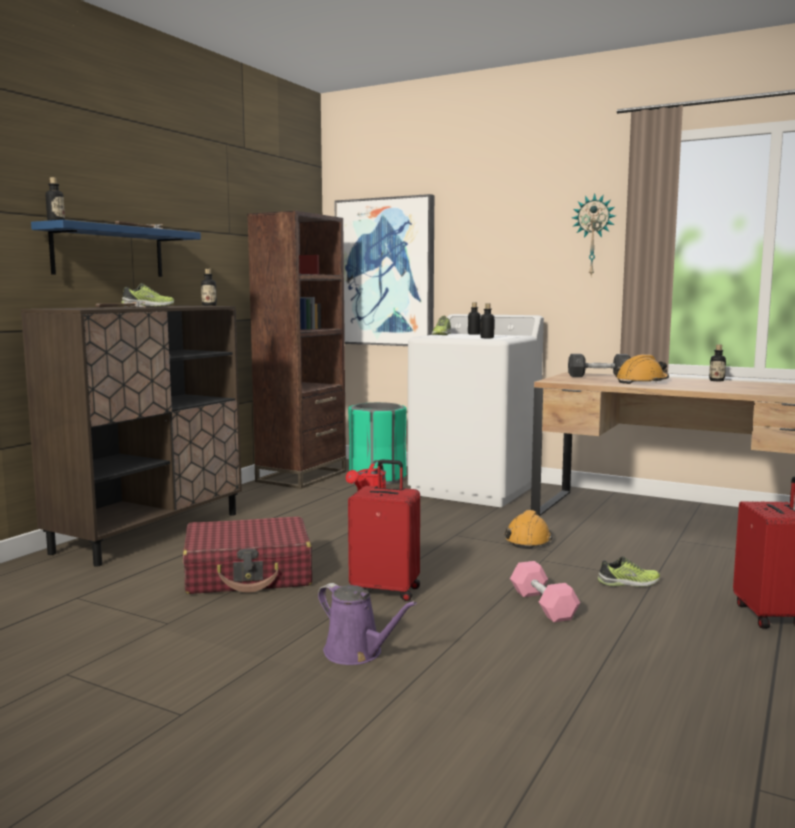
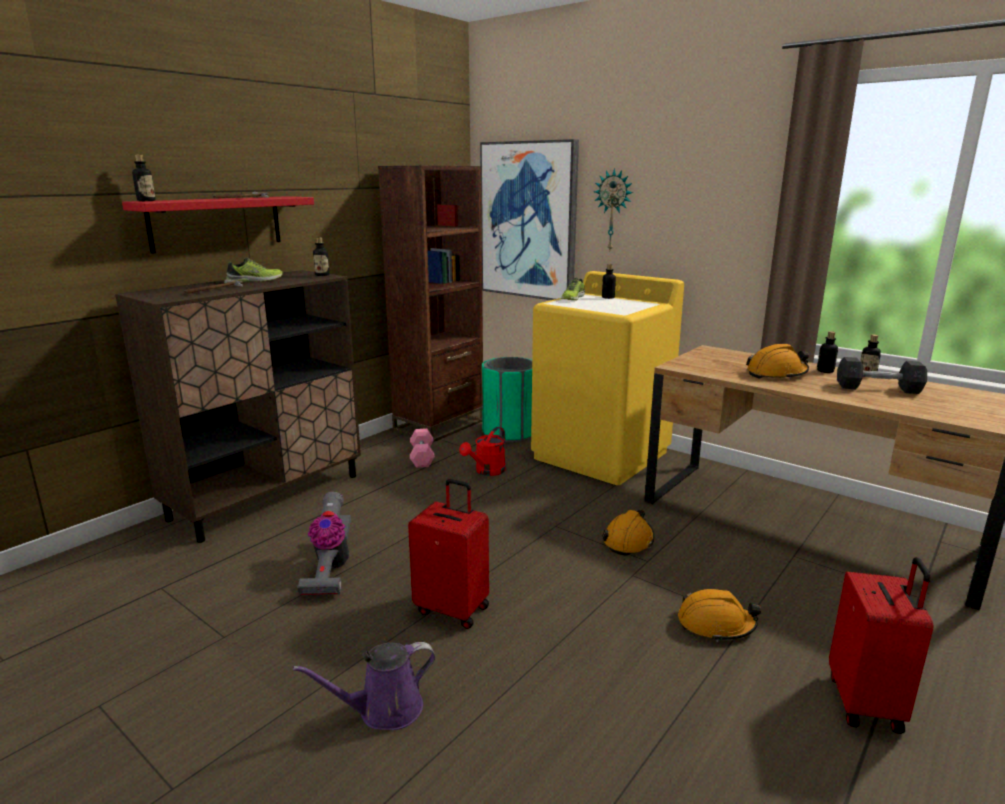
camera: 10 degrees right, 10 degrees up
(109, 252) = (216, 223): blue shelf -> red shelf
(249, 574) = (330, 568): red suitcase -> vacuum cleaner
(357, 653) = (384, 710): purple watering can -> purple watering can turned 105 degrees clockwise
(475, 489) = (601, 455): white washing machine -> yellow washing machine
(487, 338) = (613, 311): bottle -> bottle (825, 371)
(543, 605) = (608, 652): pink dumbbell -> pink dumbbell (422, 457)
(593, 235) = (746, 193): wall clock -> wall clock (613, 210)
(598, 376) = (733, 358): grey dumbbell -> grey dumbbell (878, 388)
(629, 583) = (715, 624): shoe -> orange hard hat

